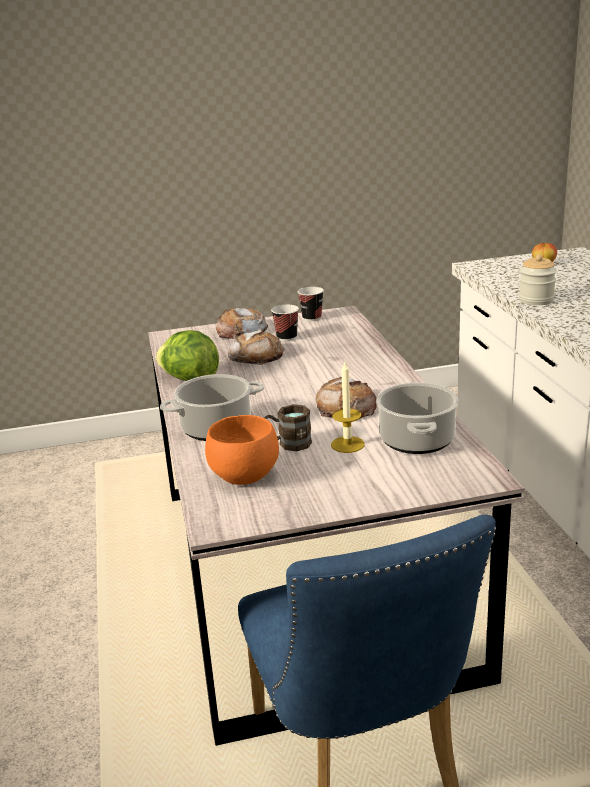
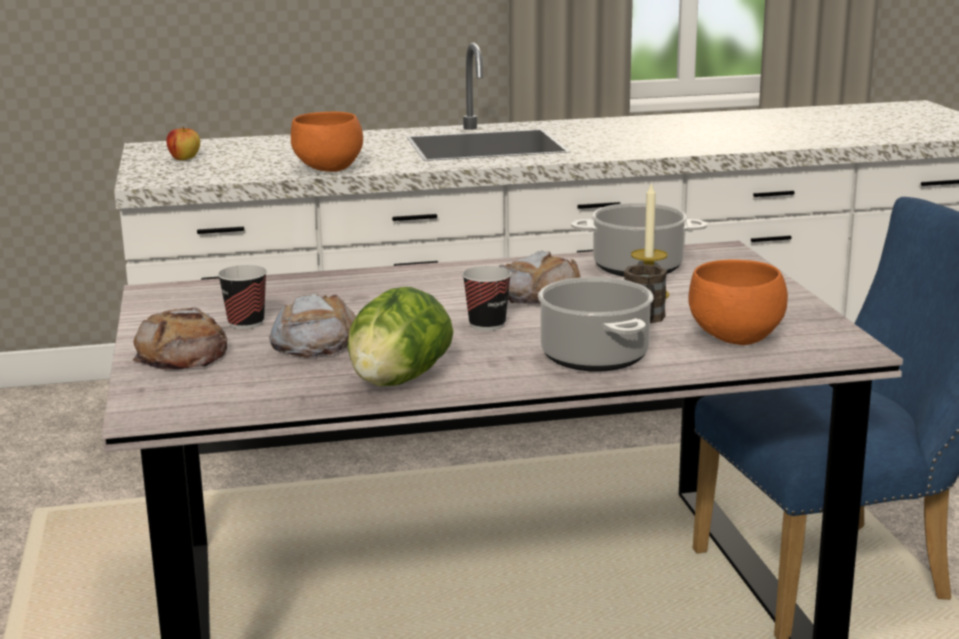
camera: 90 degrees left, 5 degrees down
(312, 318) = (162, 309): cup -> cup (487, 325)
(536, 300) = (329, 169): jar -> orange bowl

